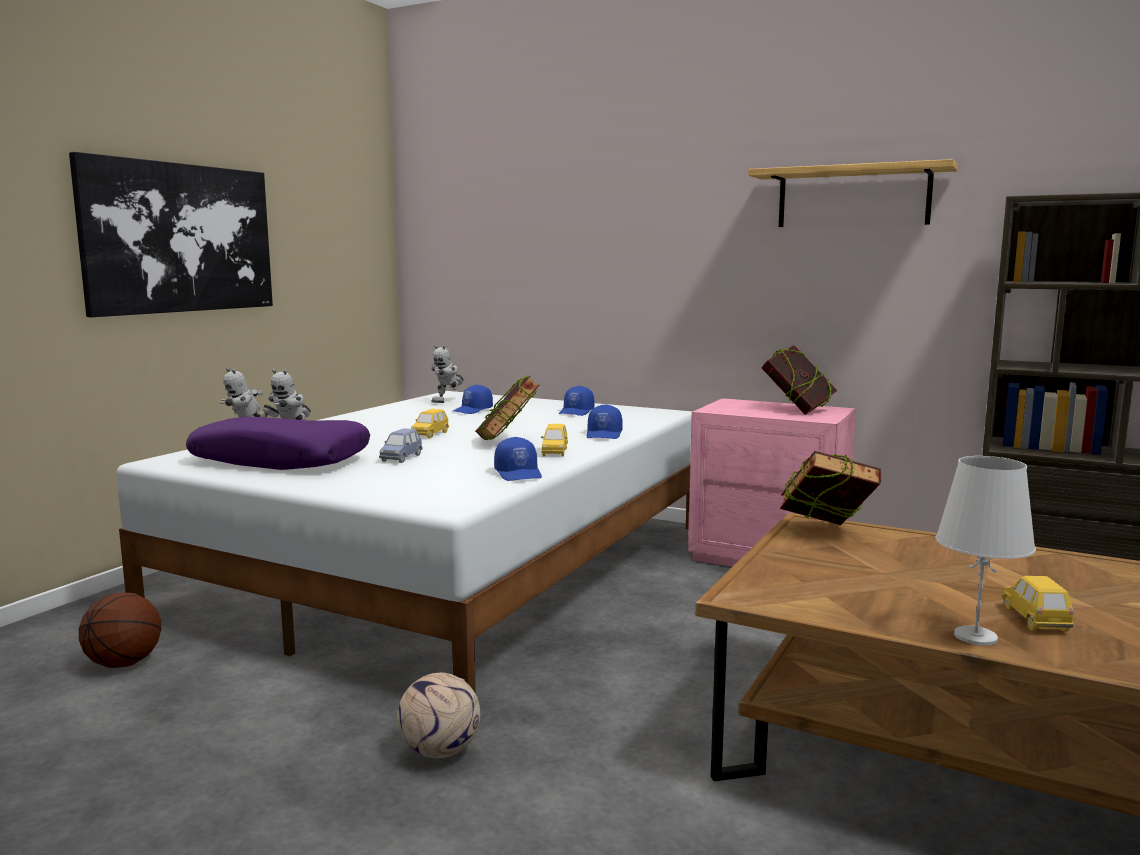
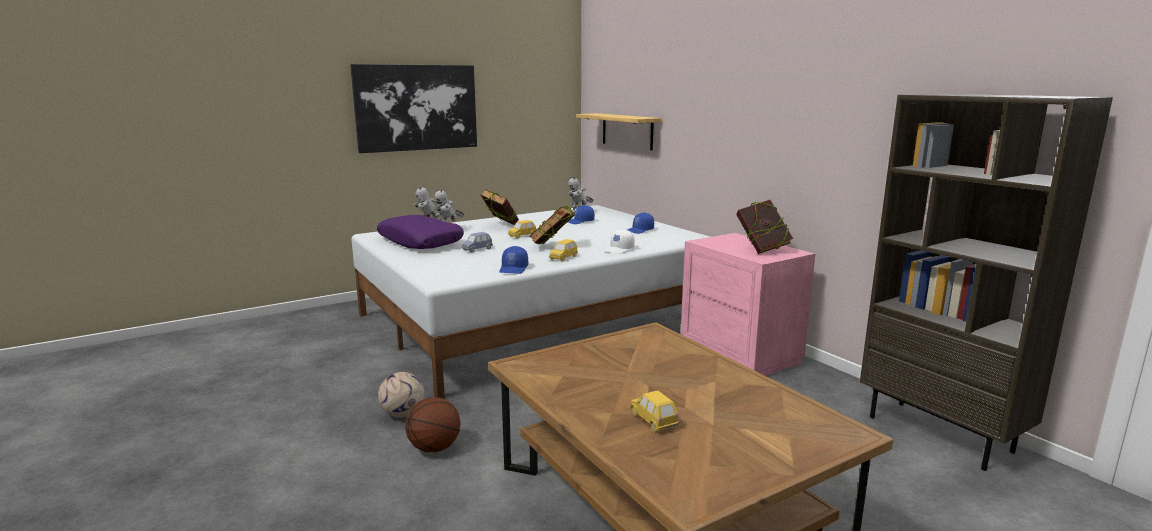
camera: 30 degrees right, 5 degrees up
(124, 663) = (333, 336): basketball -> basketball (435, 447)
(604, 435) = (619, 250): blue cap -> white cap
(825, 532) = (648, 339): book -> book (500, 226)
(853, 197) = (832, 84): shelf -> shelf (627, 131)
(975, 636) = (592, 419): white table lamp -> none
(1035, 619) = (653, 420): yellow toy car -> yellow toy car turned 60 degrees counterclockwise

